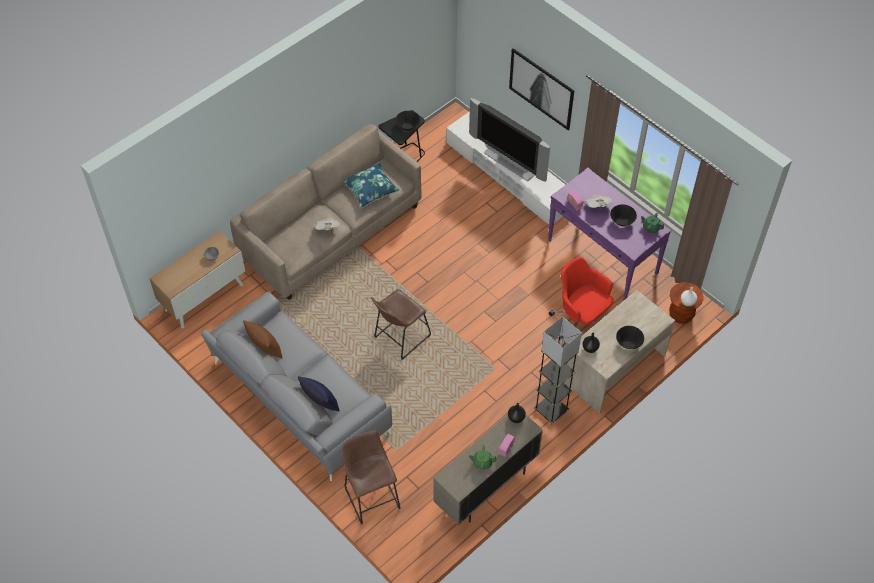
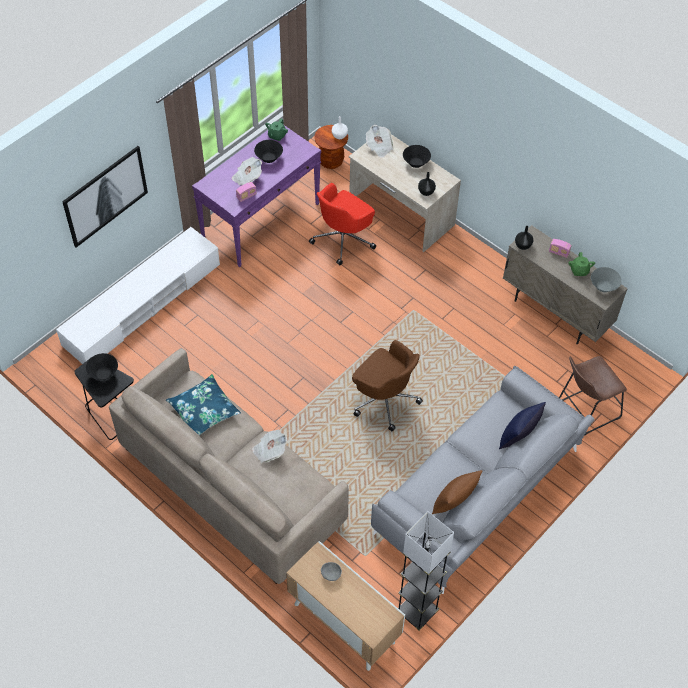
camera: 95 degrees left, 0 degrees up
(400, 338) = (384, 399): brown stool -> brown office chair
(461, 481) = (603, 286): none -> grey bowl
(510, 162) = (144, 286): television -> none
(551, 410) = (457, 263): grey floor lamp -> grey floor lamp (417, 612)
(649, 315) = (379, 147): none -> newspaper

